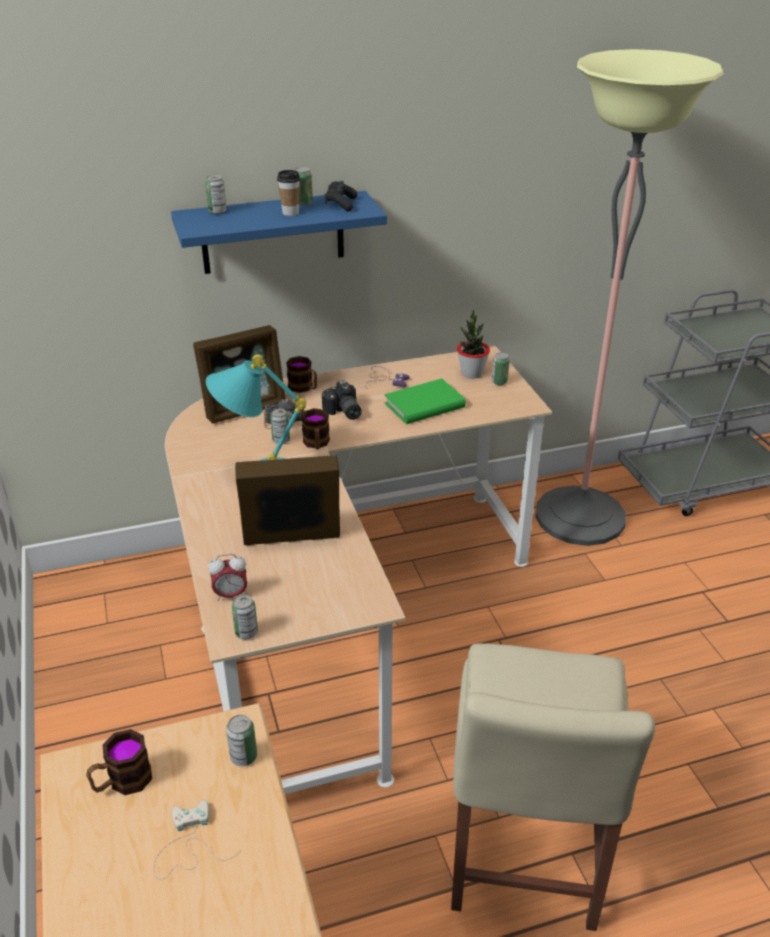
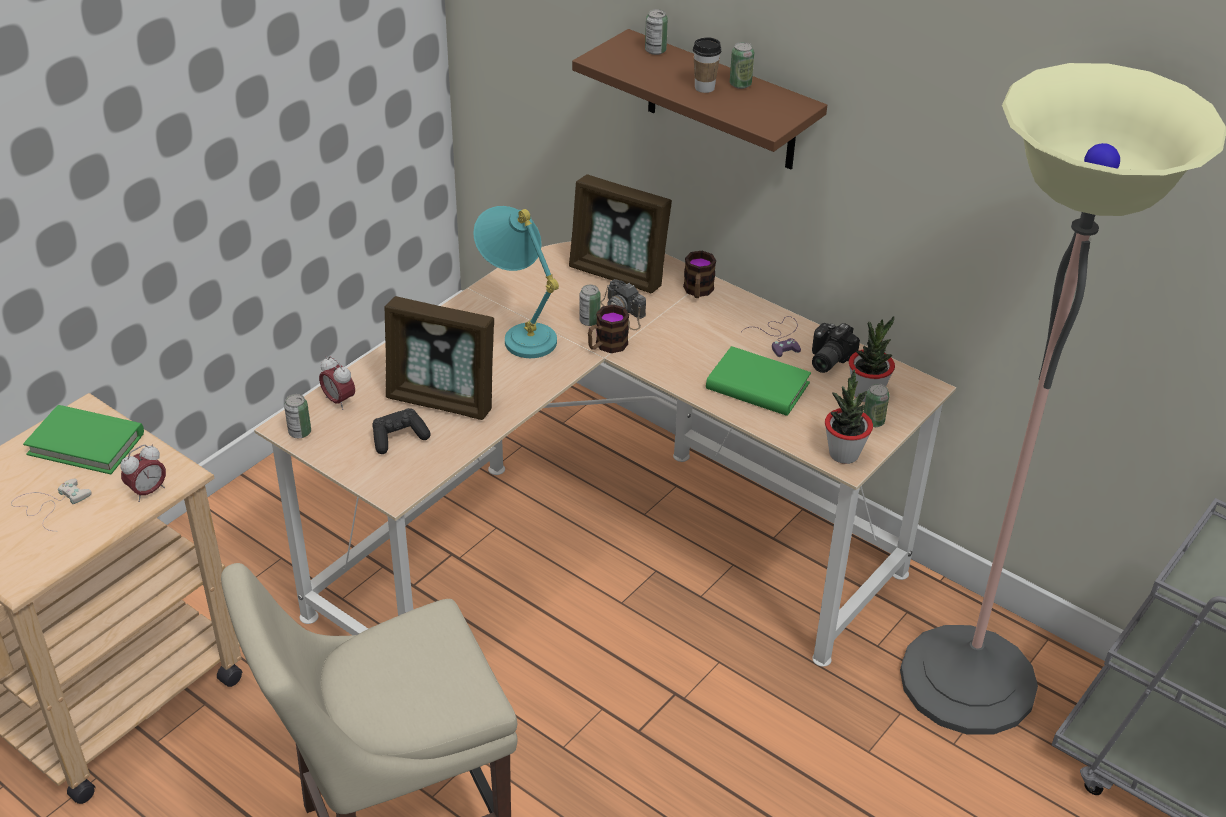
camera: 55 degrees right, 5 degrees up
(122, 782) = (86, 444): mug -> green book
(243, 757) = (148, 491): can -> alarm clock
(273, 233) = (721, 102): blue shelf -> brown shelf
(291, 540) = (442, 400): picture frame -> picture frame turned 150 degrees clockwise
(340, 204) = (765, 105): black game controller -> black game controller (398, 438)
(343, 412) = (681, 337): camera -> camera (826, 359)
(518, 403) = (844, 454): none -> potted plant

